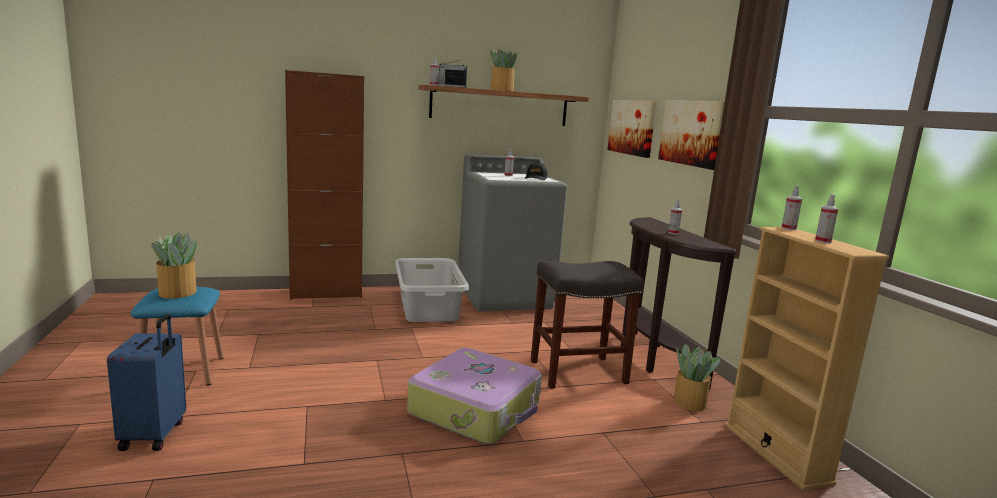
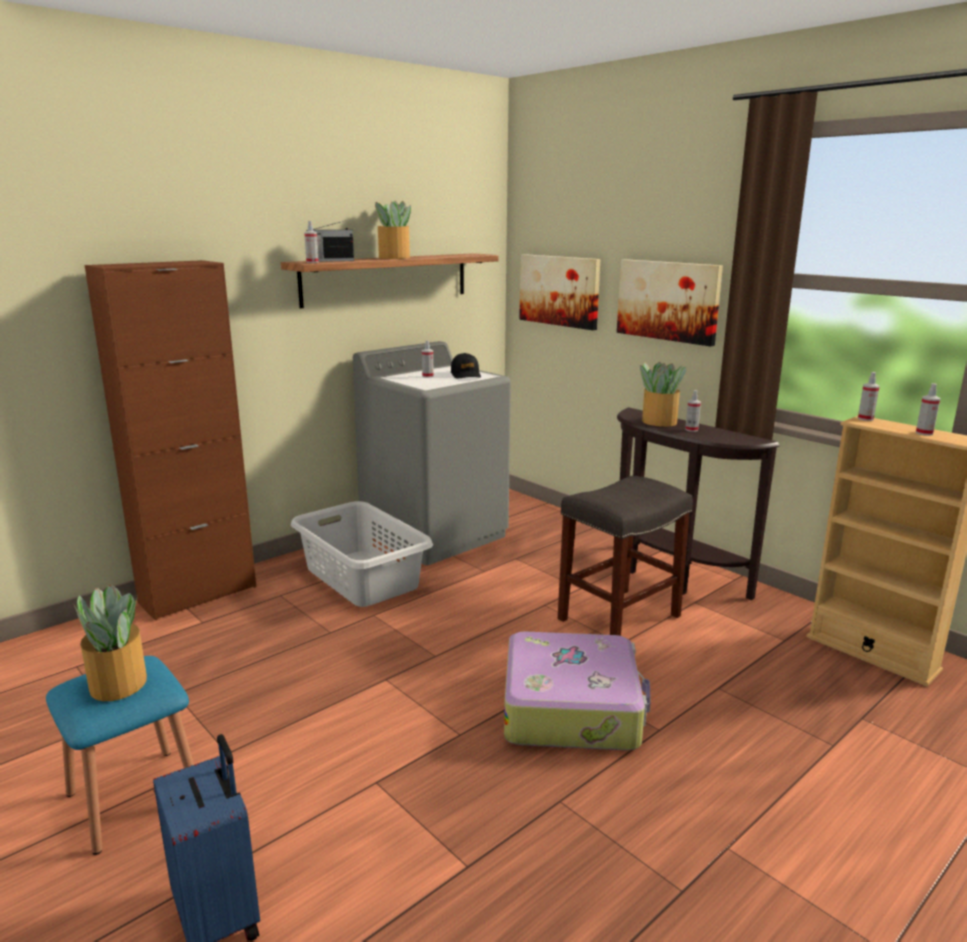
camera: 25 degrees left, 5 degrees up
(689, 402) = (752, 619): potted plant -> potted plant (658, 421)

